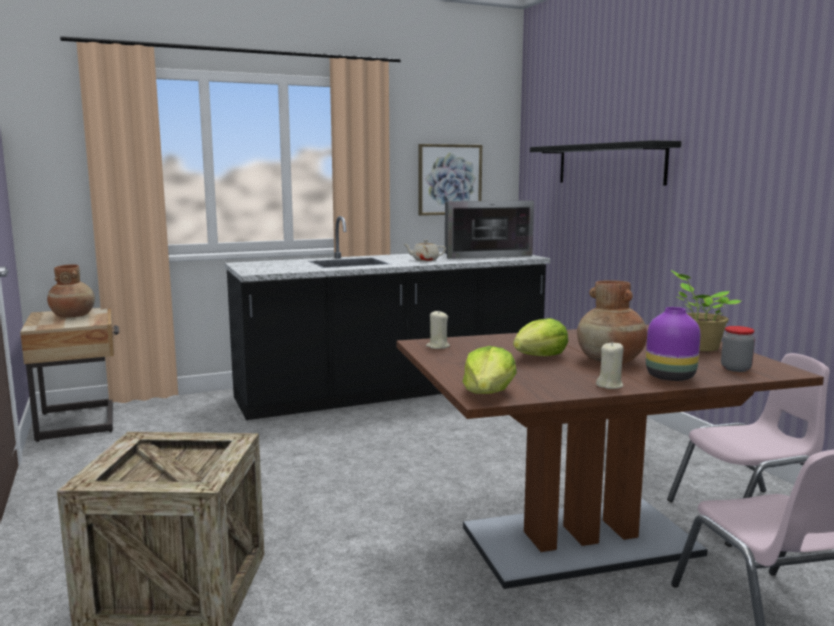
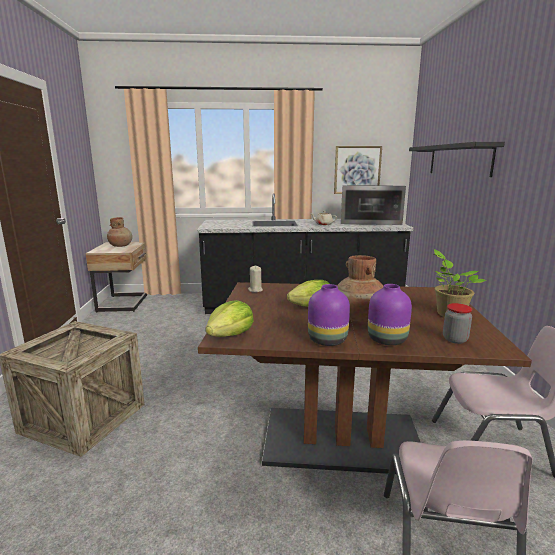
camera: 20 degrees right, 5 degrees up
(609, 385) = (327, 341): beige candle -> purple vase

